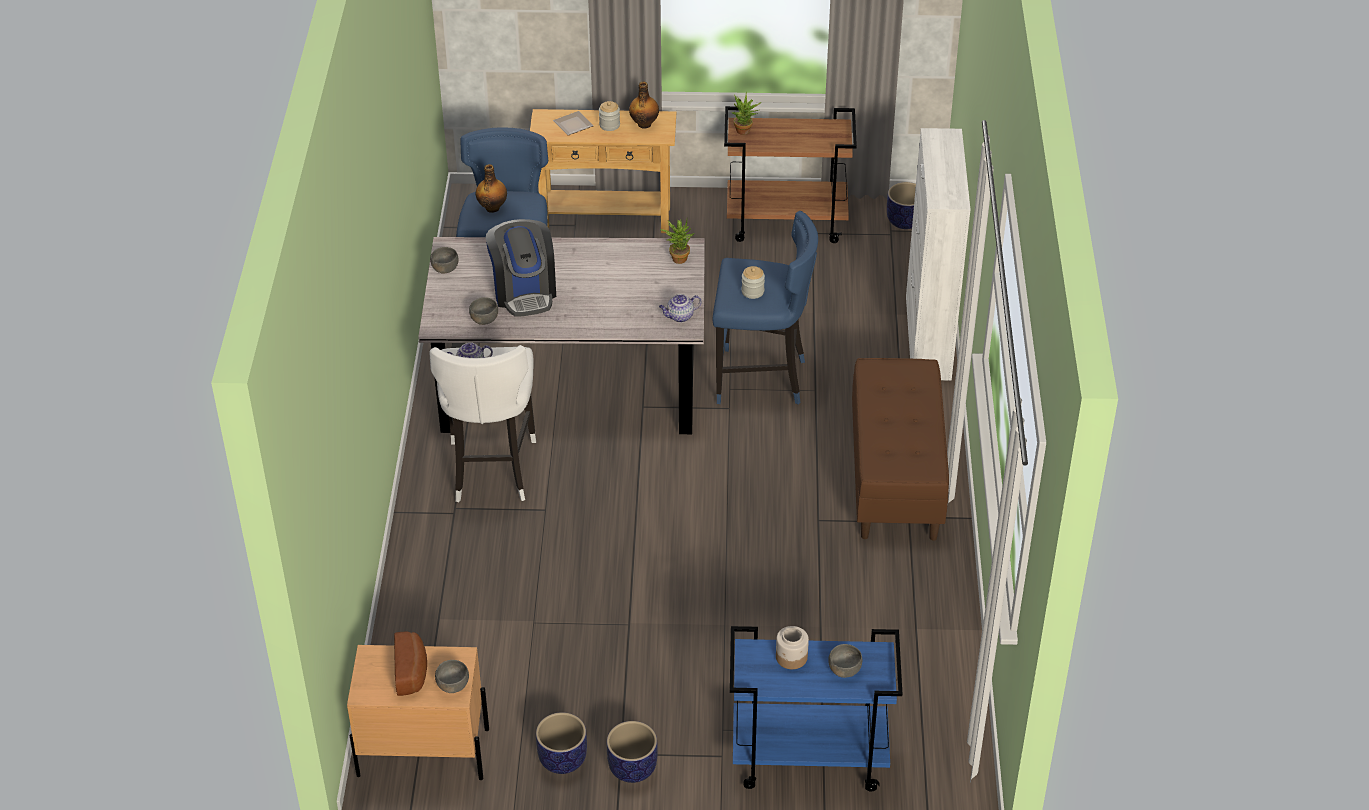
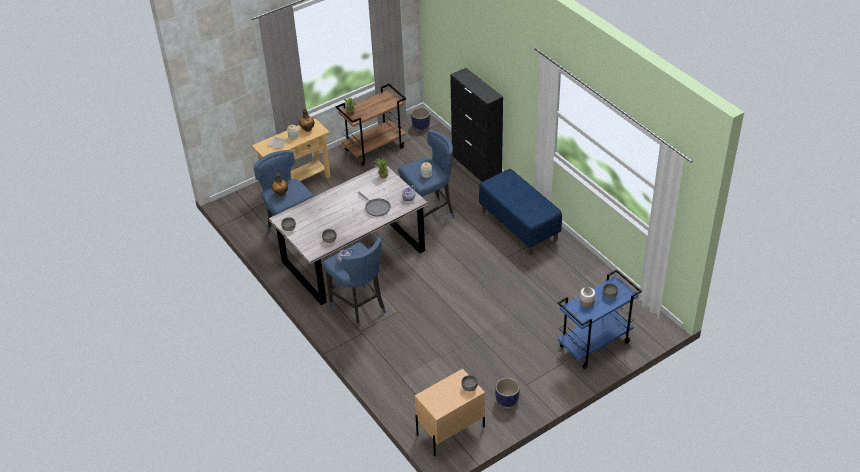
camera: 35 degrees left, 0 degrees up
(412, 671) = (448, 392): bread -> none
(491, 471) = (359, 308): white stool -> blue stool
(524, 291) = (334, 220): coffee machine -> none
(611, 305) = (376, 208): none -> grey frying pan
(632, 768) = (536, 387): planter -> none
(896, 478) = (519, 226): brown bench -> blue bench
(927, 338) = (476, 167): white cabinet -> black cabinet

